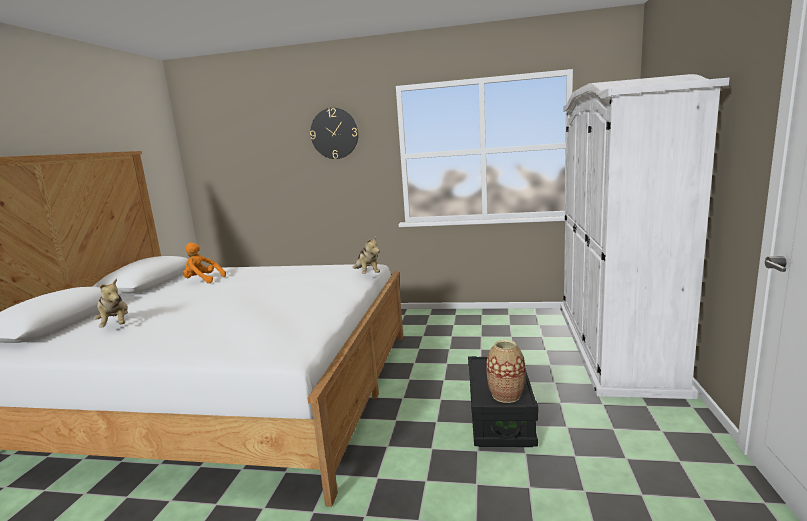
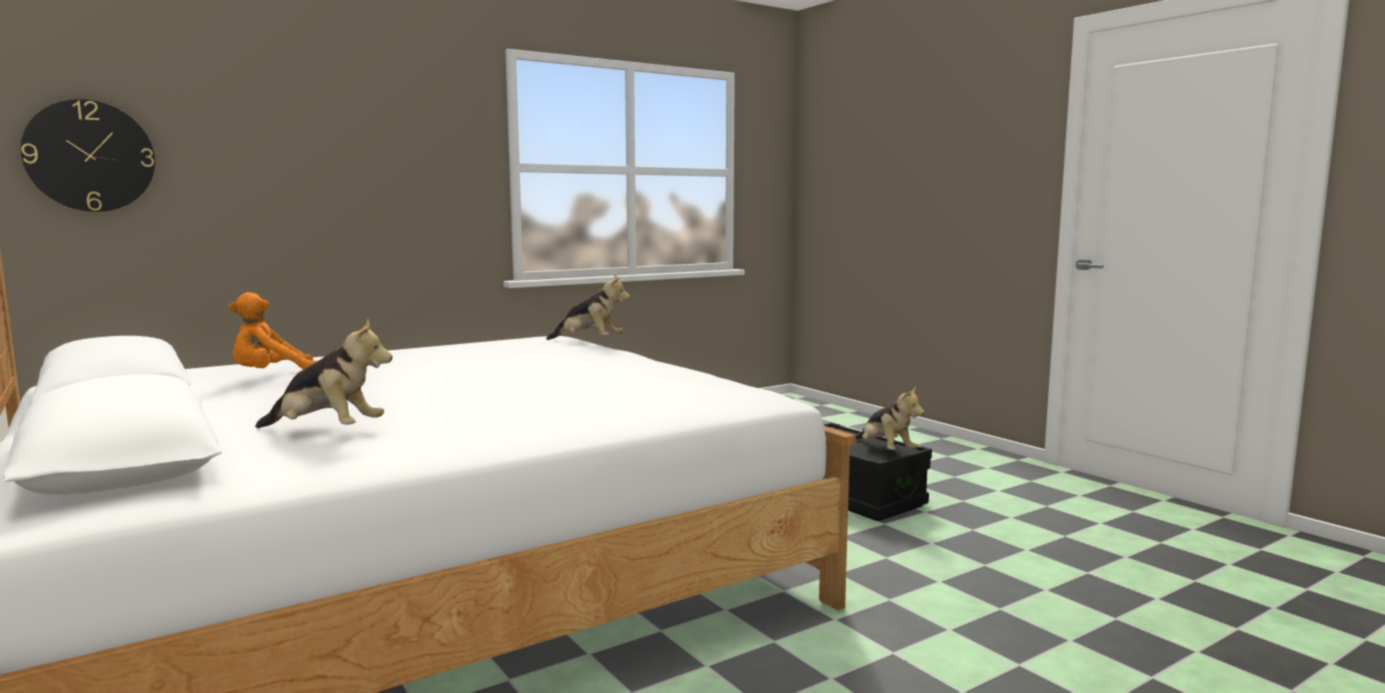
camera: 45 degrees left, 5 degrees down
(334, 133) = (392, 113): wall clock -> wall clock (90, 156)
(506, 395) = (885, 451): vase -> plush toy
(614, 344) = (838, 421): white wardrobe -> none

